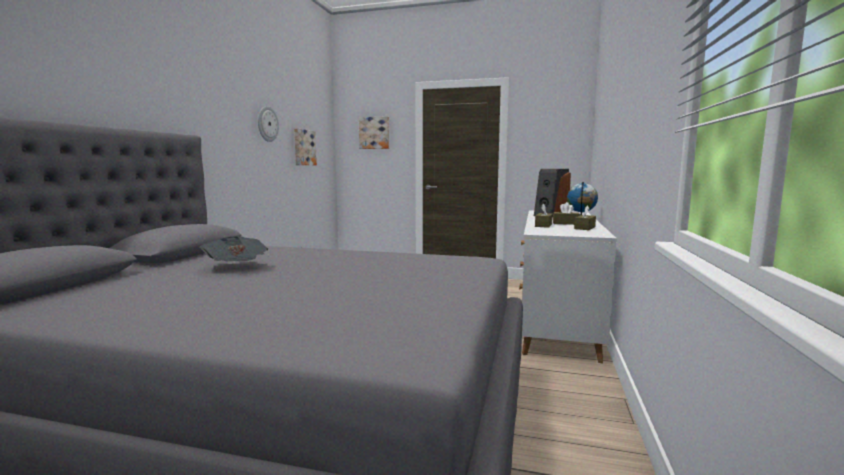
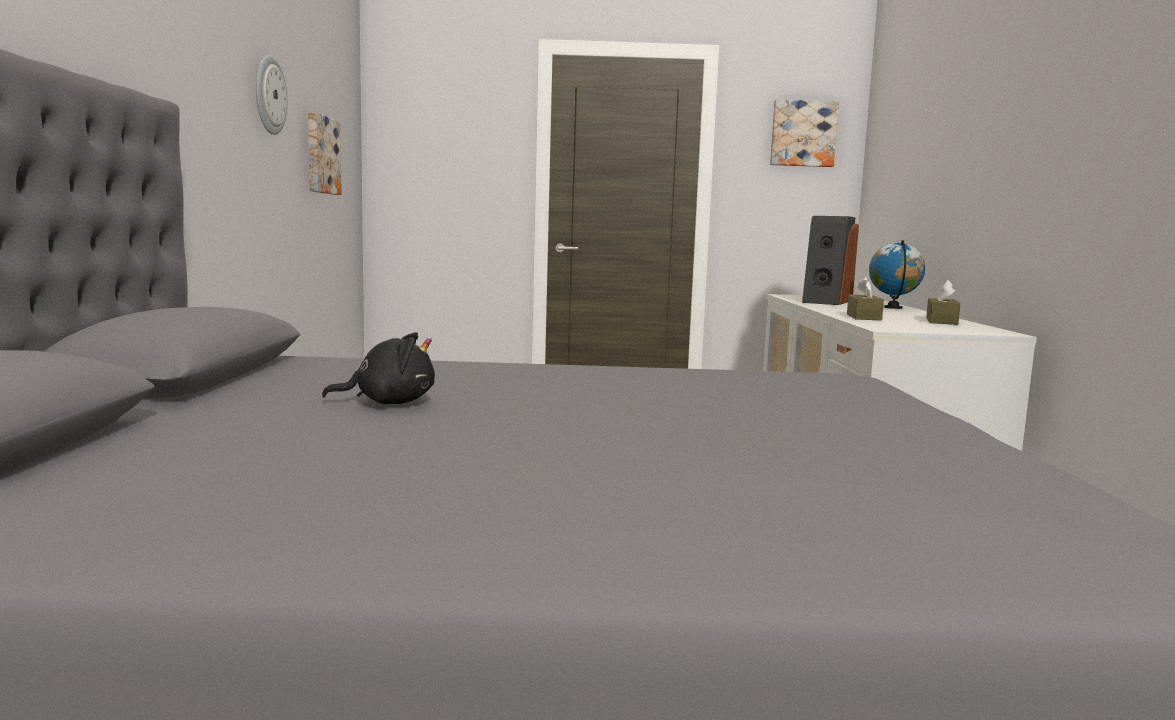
camera: 15 degrees left, 0 degrees up
(237, 267) = (389, 403): newspaper -> black plush toy
(374, 133) = (450, 136): picture -> picture (803, 134)
(566, 223) = (890, 314): brown tissue box -> none

